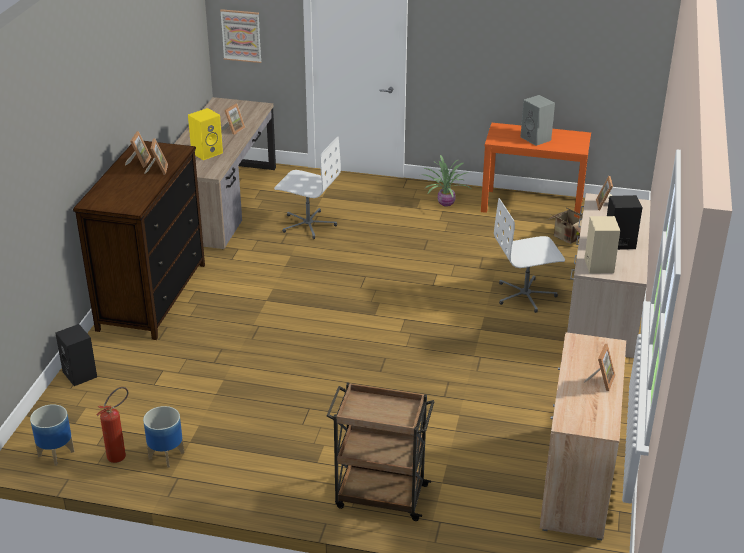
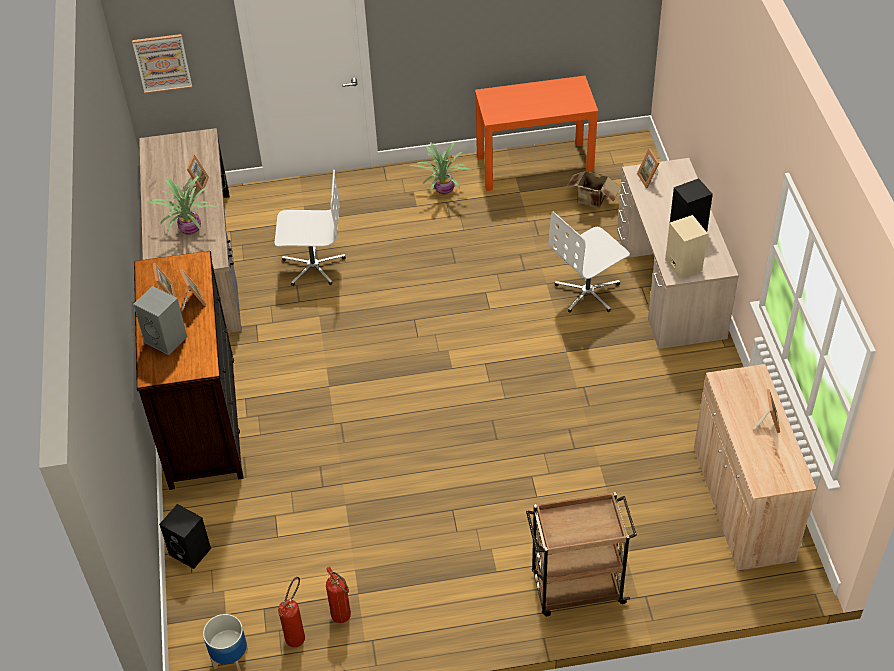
camera: 20 degrees left, 15 degrees up
(165, 455) = (344, 618): planter -> fire extinguisher
(207, 152) = (189, 229): yellow speaker -> potted plant
(536, 139) = (534, 101): grey speaker -> grey speaker (167, 339)

